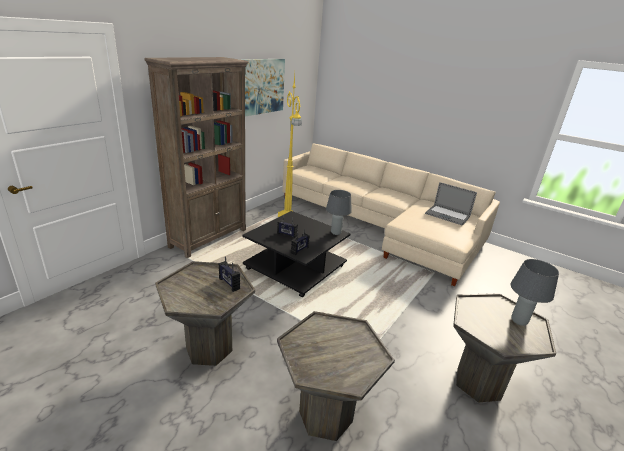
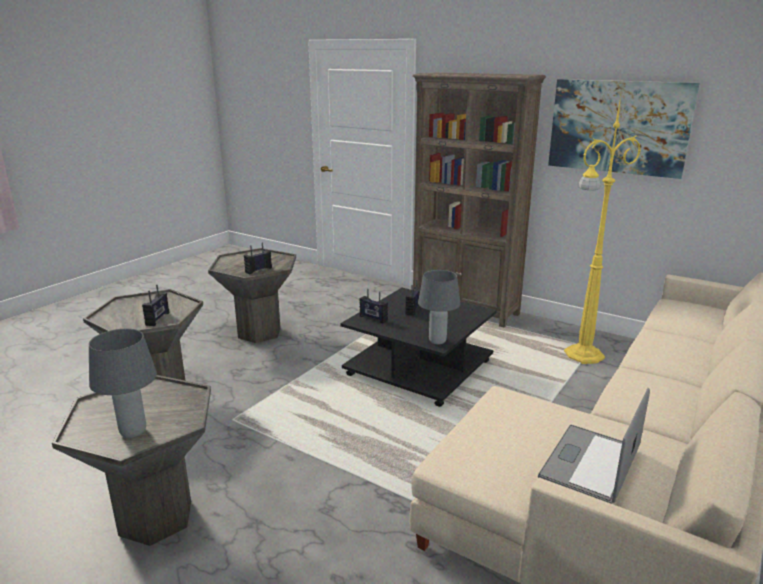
camera: 90 degrees right, 5 degrees down
(352, 337) = (158, 319): none -> radio

